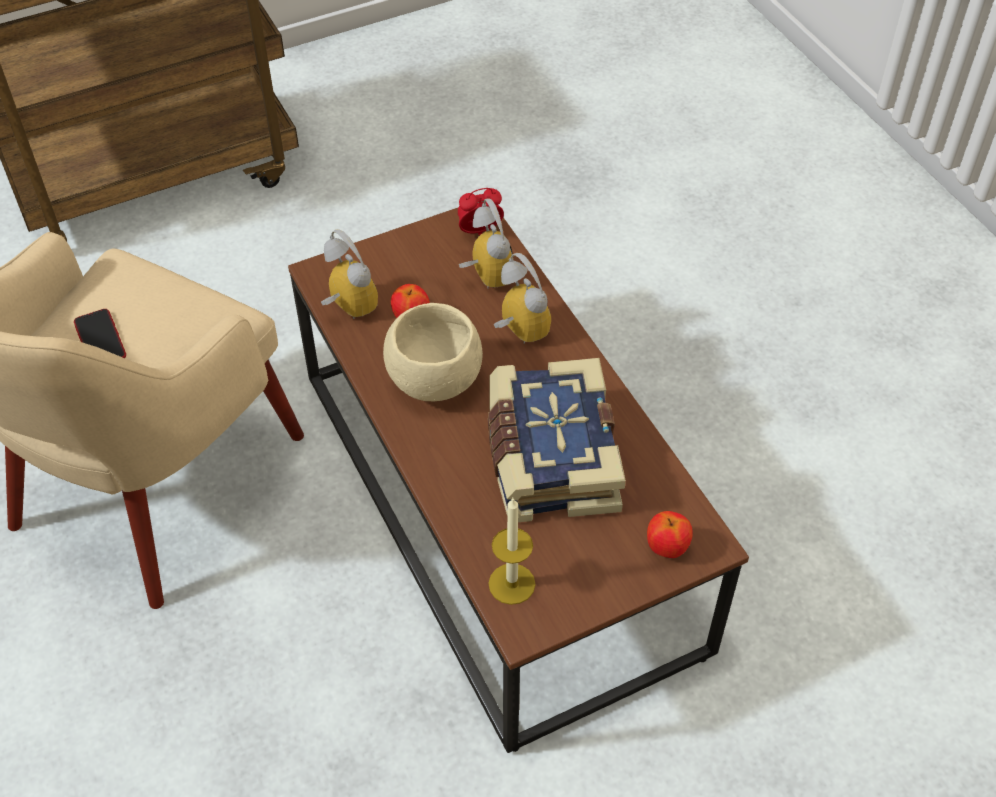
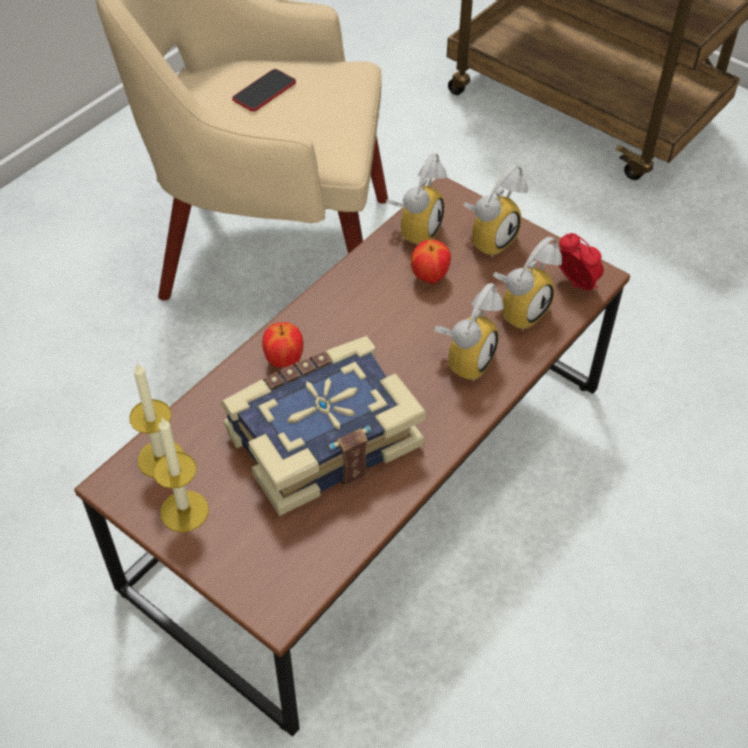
camera: 65 degrees right, 0 degrees up
(390, 263) = (489, 237): none -> alarm clock
(435, 381) = (366, 320): beige bowl -> none
(579, 582) = (184, 511): none -> candle
(666, 548) = (255, 572): apple -> apple (284, 361)

